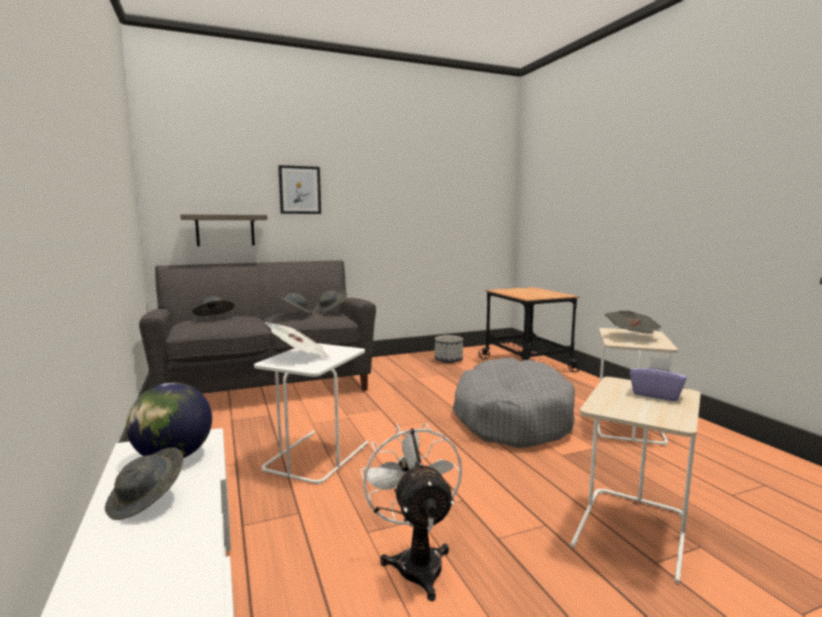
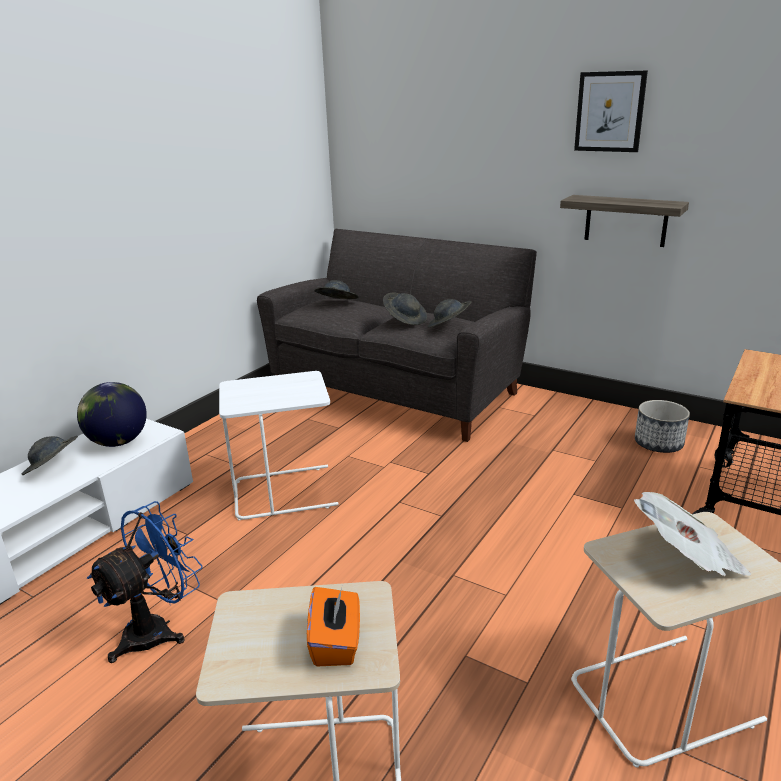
camera: 55 degrees right, 15 degrees up
(225, 230) = (404, 192): shelf -> shelf (625, 220)
(300, 190) = (491, 140): picture -> picture (609, 112)
(300, 357) = (263, 388): newspaper -> none
(416, 561) = (158, 629): white fan -> blue fan
(512, 418) = (528, 573): grey dog bed -> none
(656, 394) = (336, 643): purple tissue box -> orange tissue box

